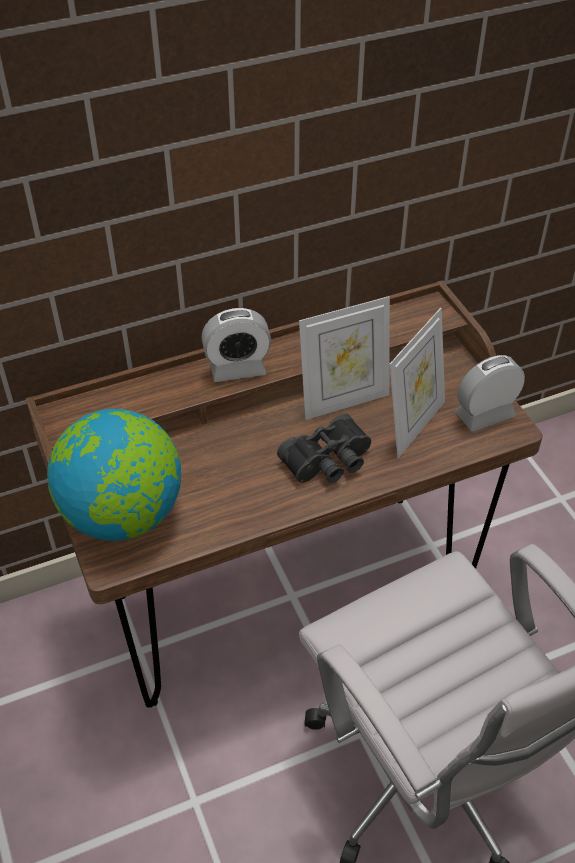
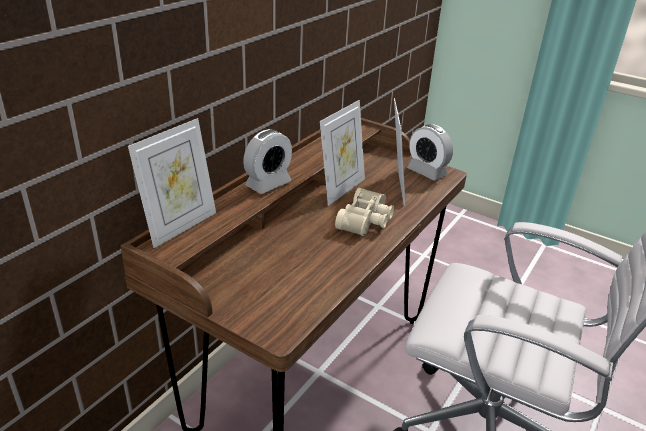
camera: 35 degrees left, 15 degrees down
(101, 394) = (180, 226): none -> picture frame
(123, 515) = (258, 300): globe -> none
(329, 462) = (367, 221): black binoculars -> beige binoculars
(485, 414) = (426, 172): alarm clock -> alarm clock turned 75 degrees counterclockwise

